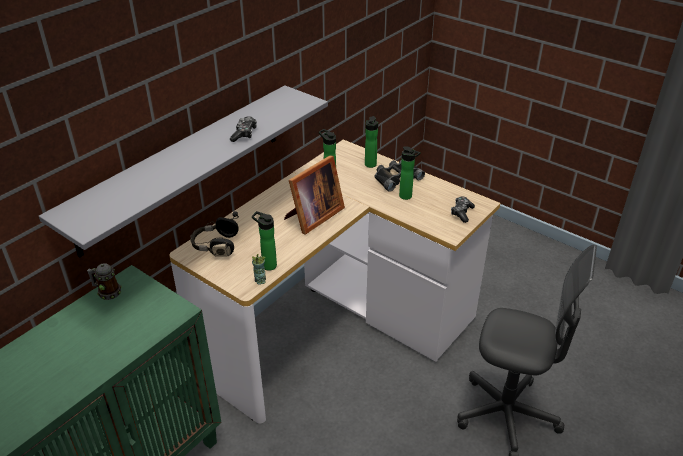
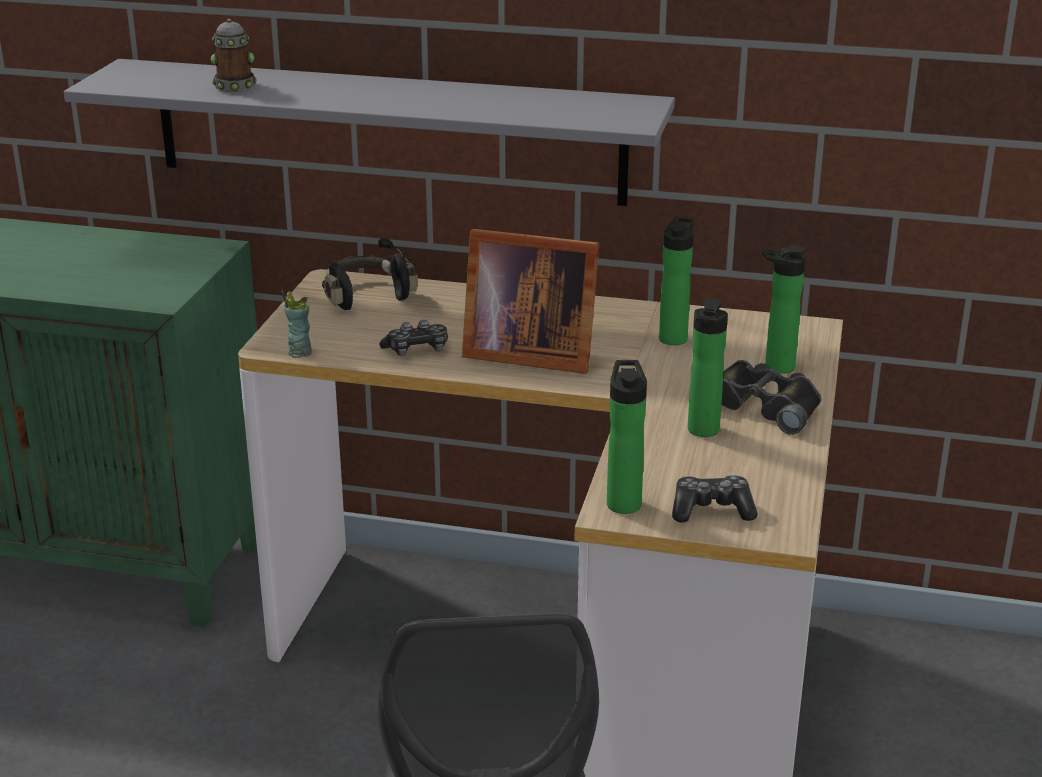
camera: 65 degrees right, 10 degrees down
(107, 292) = (173, 243): mug -> mug (235, 85)
(244, 134) = (452, 105): game controller -> game controller (417, 350)
(267, 265) = (346, 348): bottle -> bottle (623, 502)

